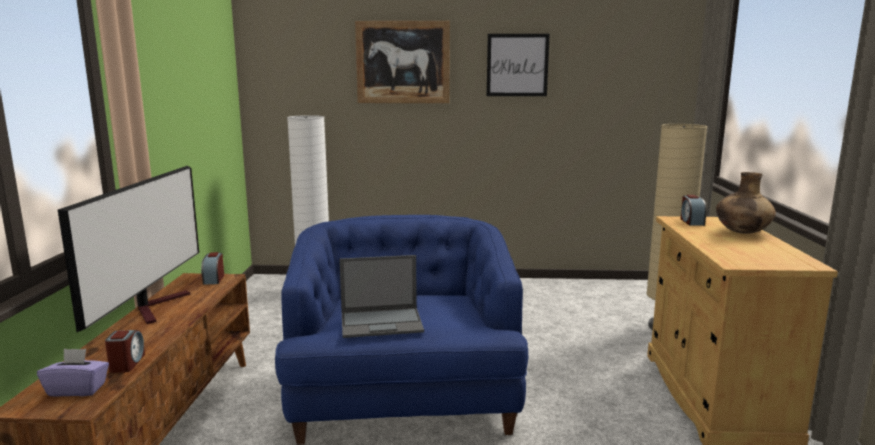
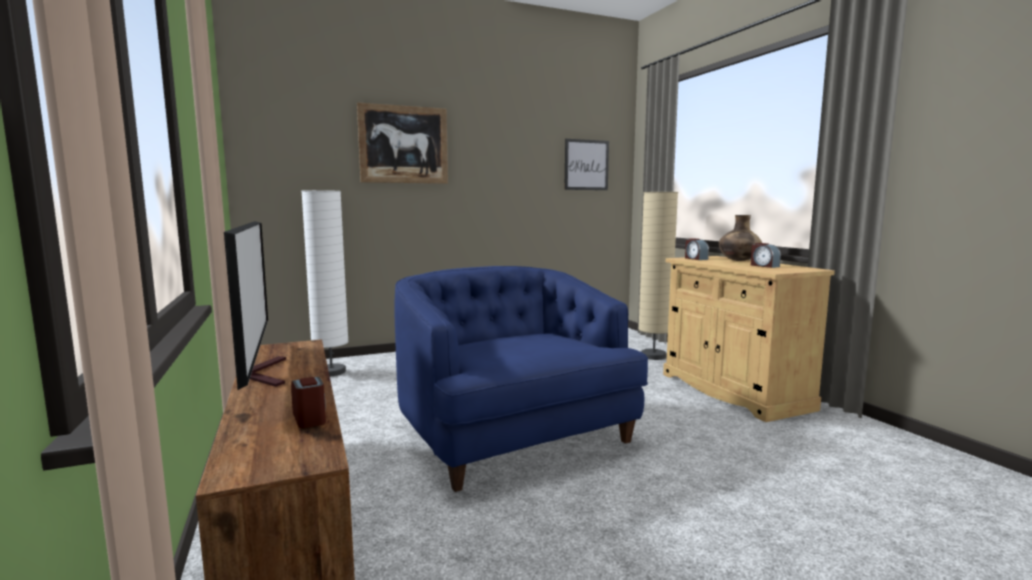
camera: 25 degrees left, 5 degrees down
(77, 389) = (285, 448): purple tissue box -> none
(213, 279) = (293, 346): alarm clock -> alarm clock (764, 266)
(382, 322) = (522, 353): laptop -> none
(517, 65) = (503, 151): picture -> picture (586, 165)

